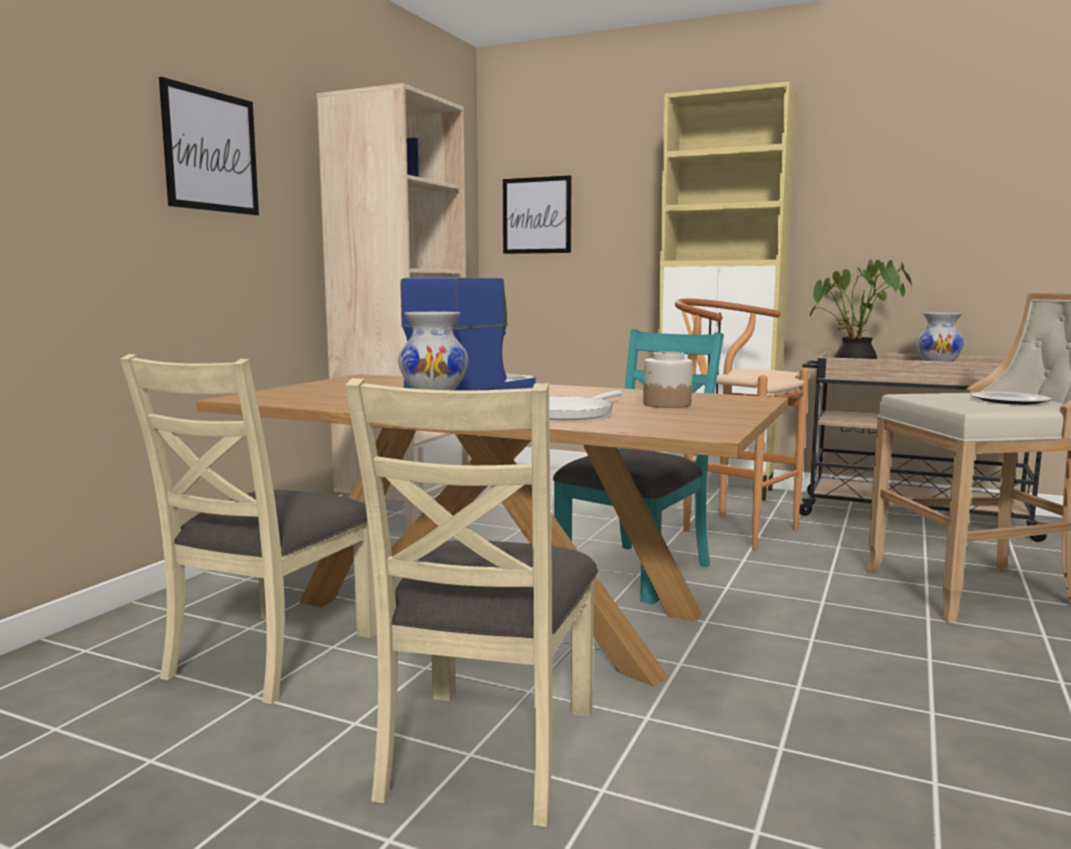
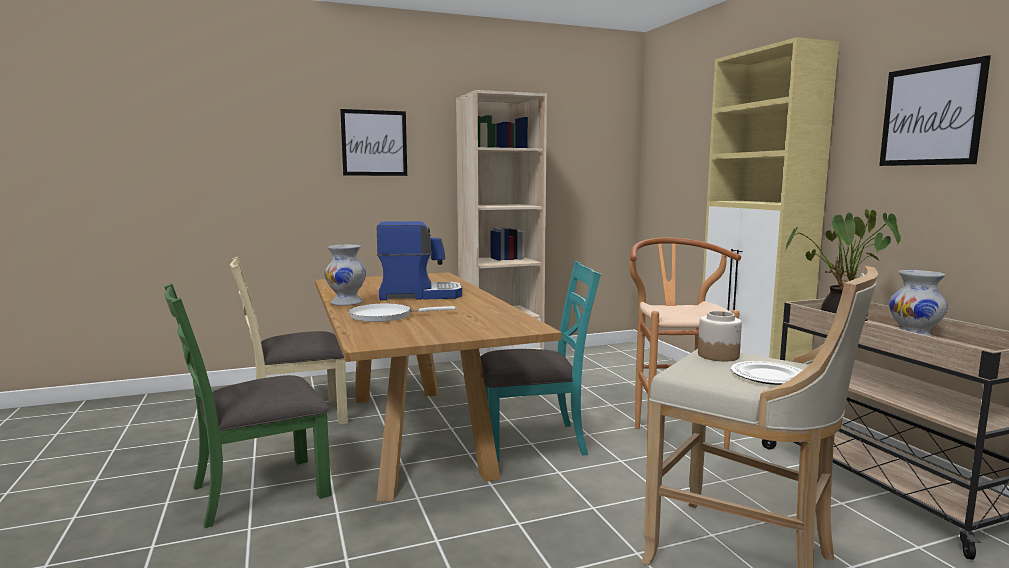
camera: 45 degrees right, 0 degrees up
(487, 751) = (258, 490): beige chair -> green chair
(537, 215) = (668, 159): picture -> picture (931, 115)
(666, 404) = (461, 321): jar -> jar (718, 355)

